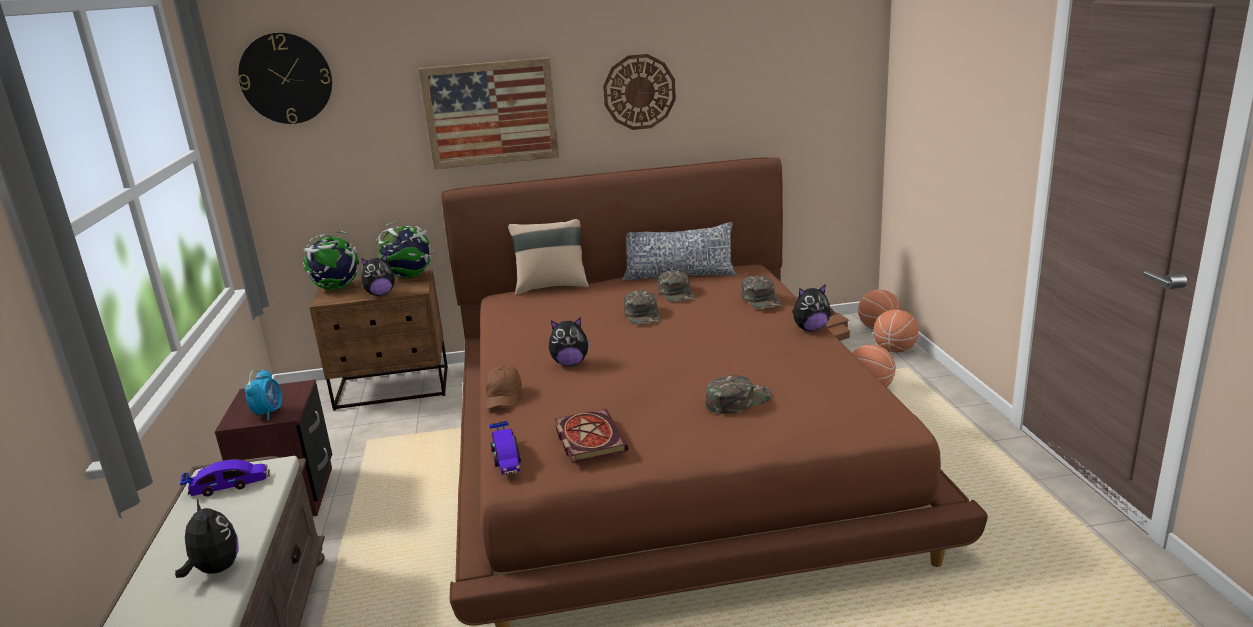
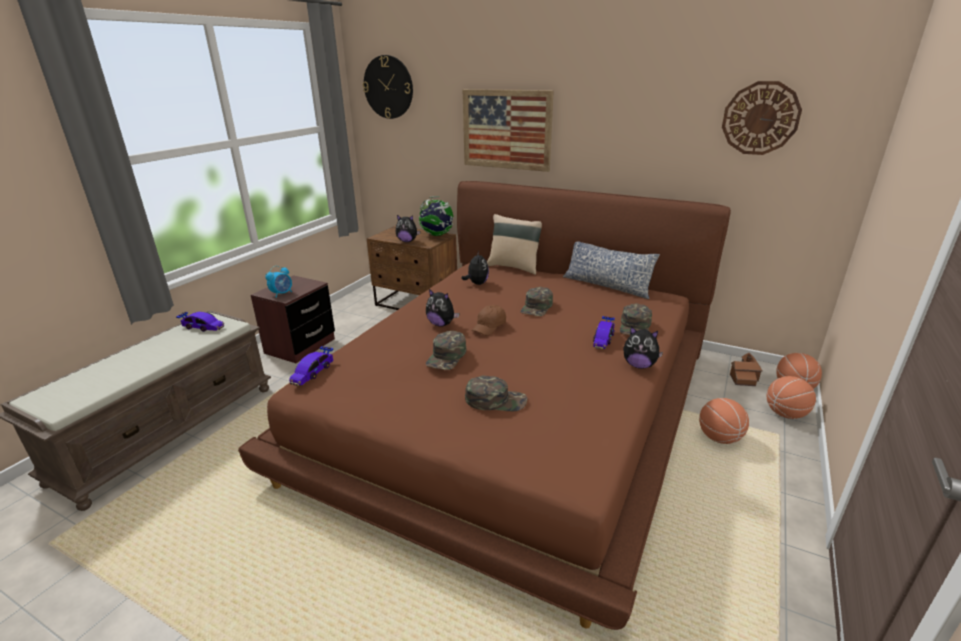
camera: 35 degrees right, 5 degrees up
(215, 570) = (129, 371): plush toy -> plush toy (477, 283)
(336, 288) = (394, 231): globe -> none
(503, 397) = (375, 331): brown cap -> brown cap (489, 327)
(588, 438) = (364, 381): book -> none
(639, 92) = (620, 128): wall clock -> wall clock (760, 118)
(677, 293) = (583, 299): green cap -> green cap (447, 356)
(750, 319) = (603, 338): none -> toy car

